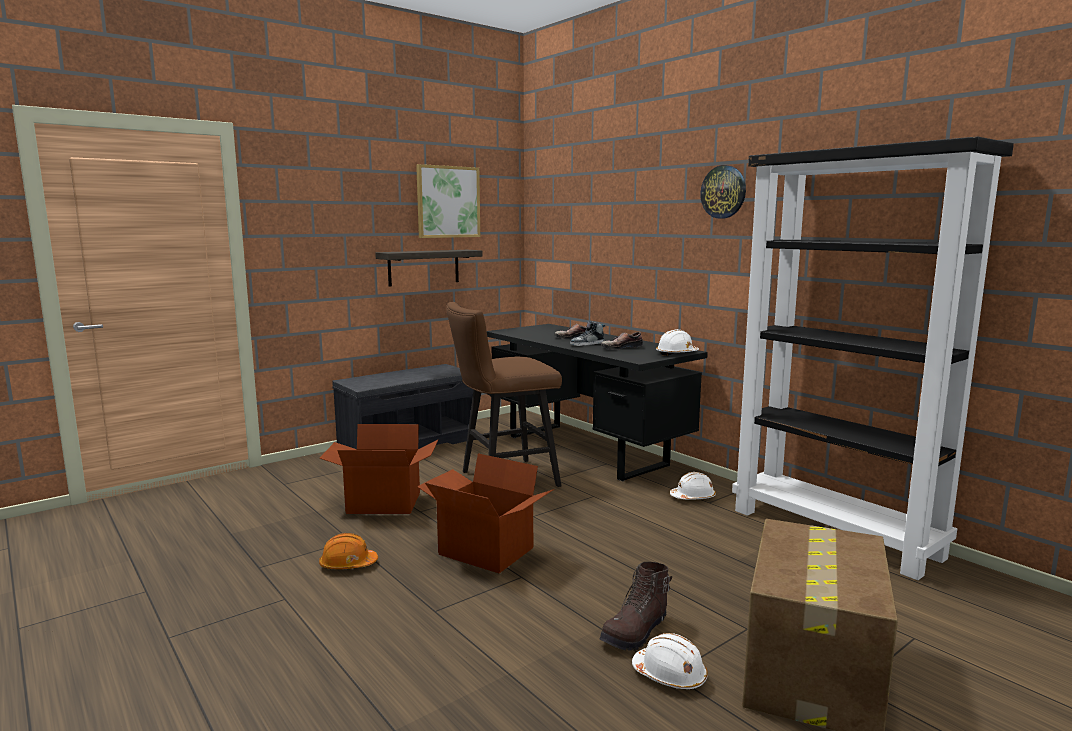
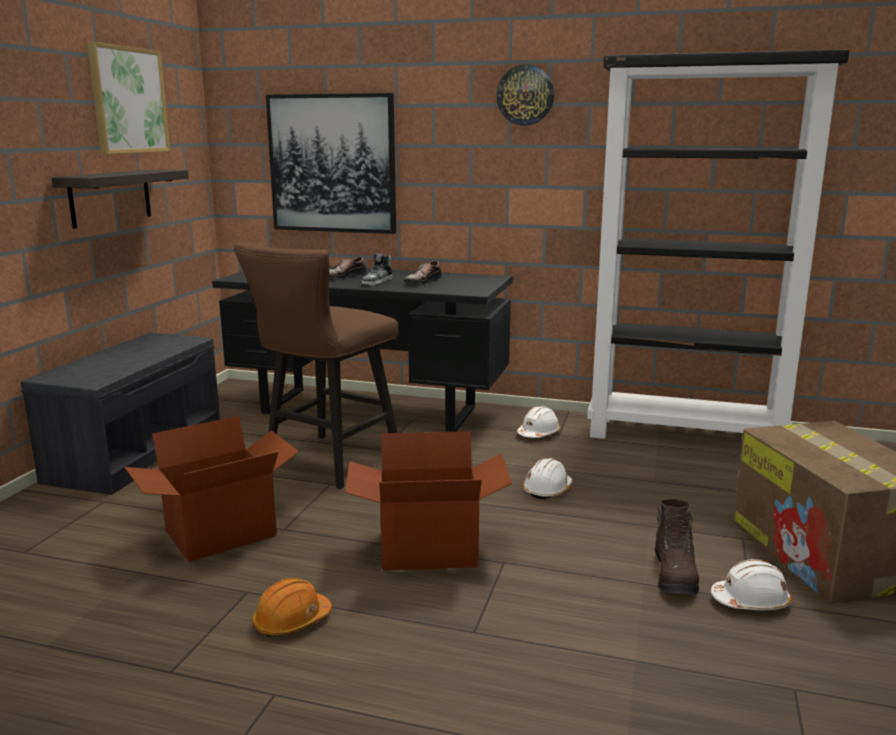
camera: 35 degrees left, 5 degrees up
(591, 249) = (332, 164): none -> picture
(676, 354) = (492, 281): white hard hat -> white hard hat (547, 490)

